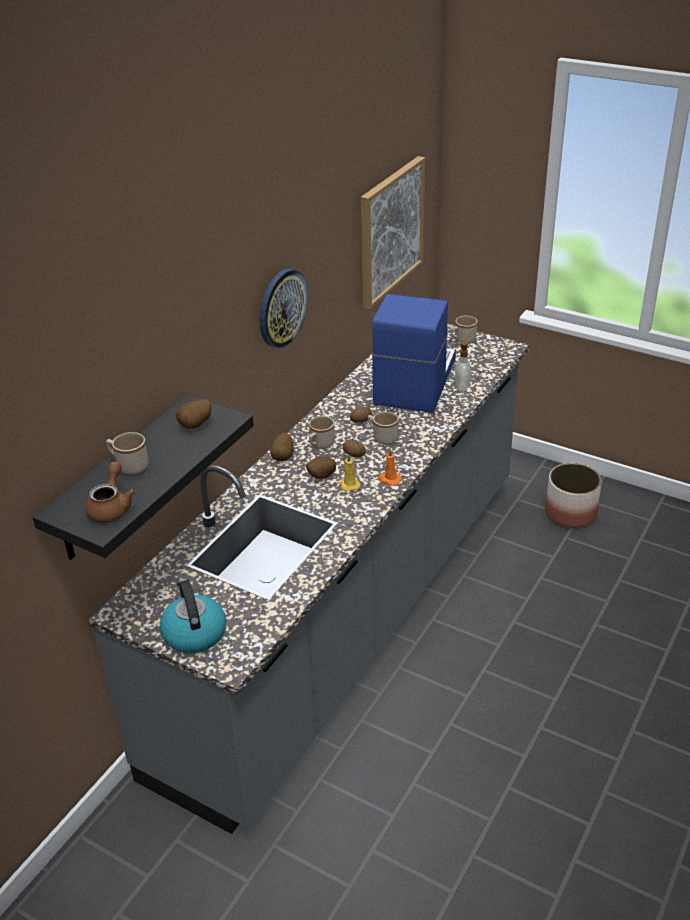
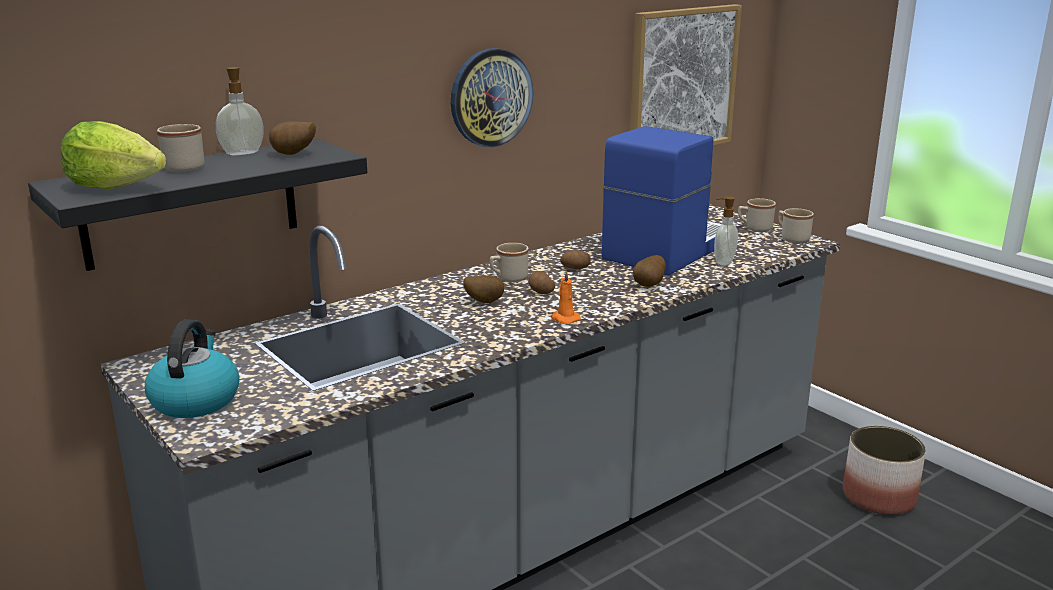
camera: 20 degrees right, 15 degrees down
(111, 507) = (115, 187): brown teapot -> lettuce
(153, 432) = (242, 153): none -> soap dispenser
(283, 457) = (456, 281): potato -> potato (650, 285)
(349, 484) = (511, 314): yellow candle -> none
(382, 437) = (588, 284): beige mug -> beige mug (792, 238)

